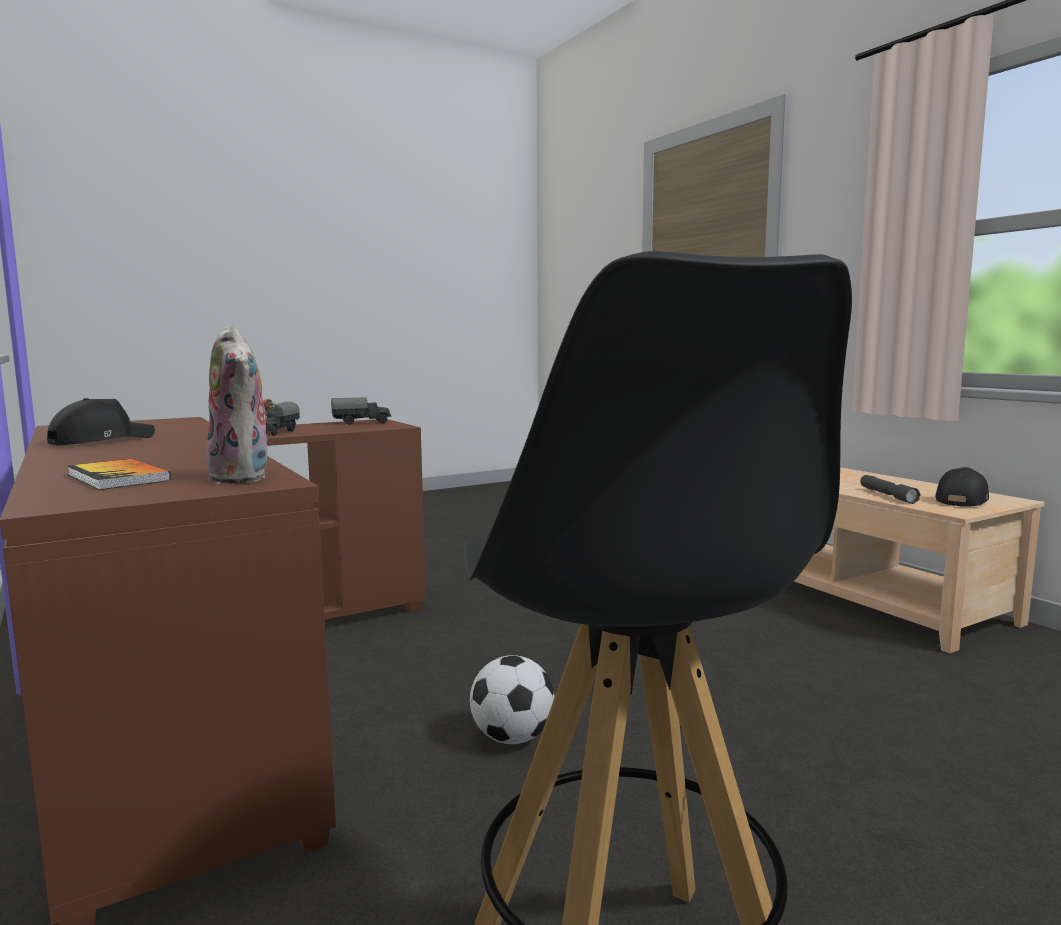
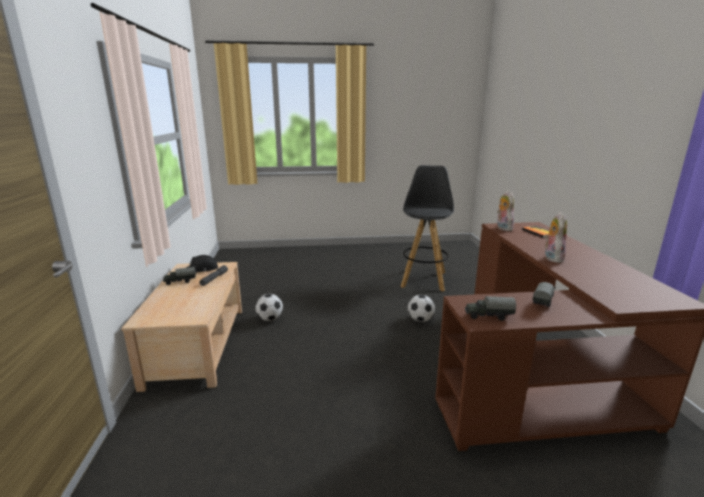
camera: 155 degrees left, 10 degrees up
(101, 440) = (599, 265): black cap -> none
(194, 440) = (552, 258): none -> plush toy
(860, 654) = (270, 319): none -> football
(919, 487) = (180, 281): none -> toy truck

